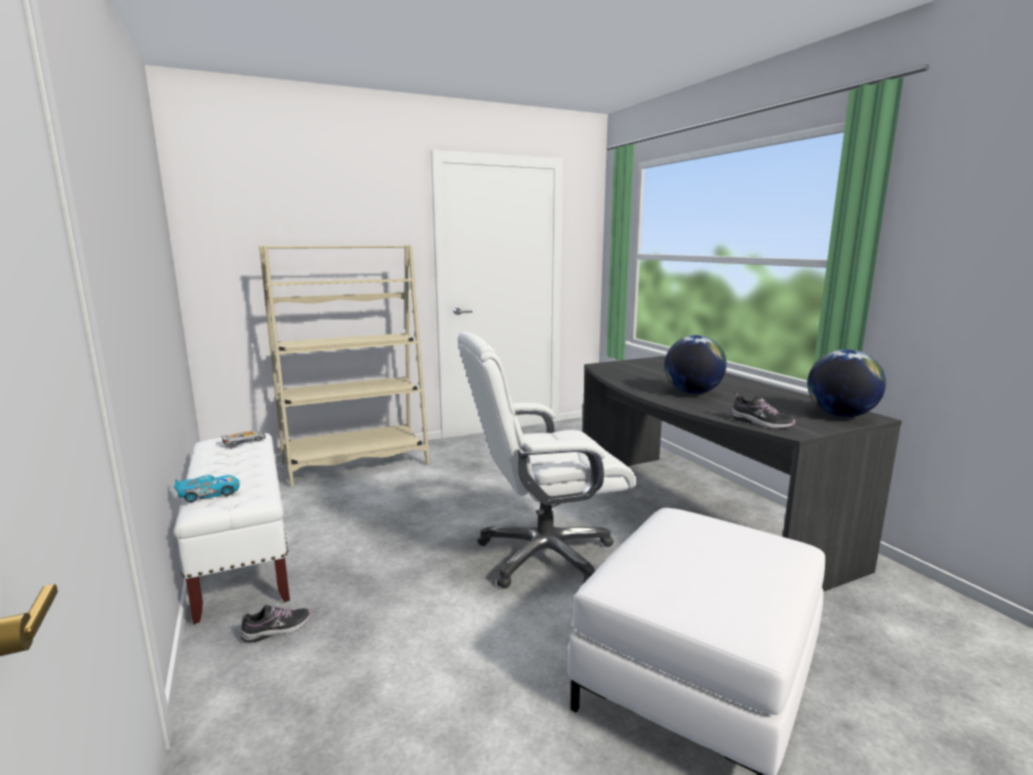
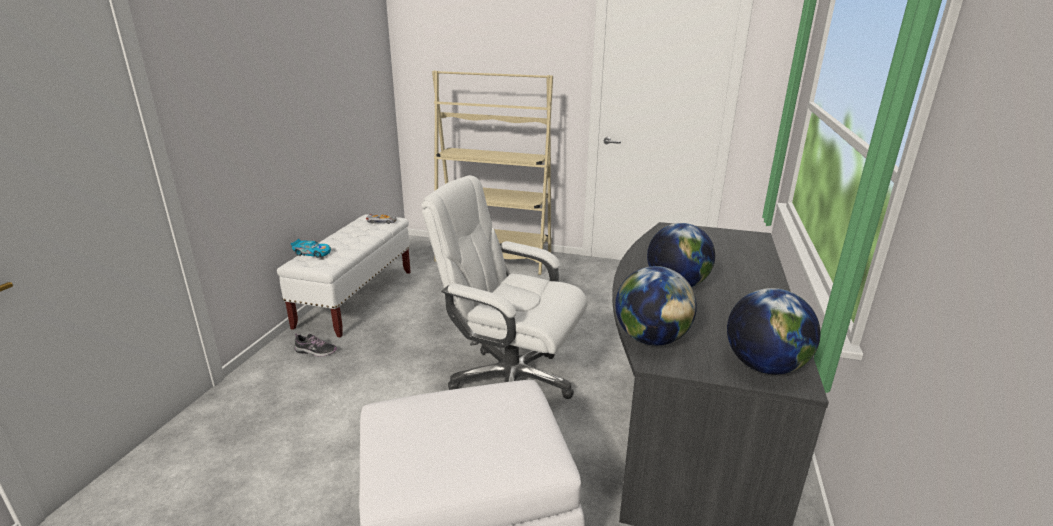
camera: 40 degrees right, 10 degrees up
(761, 423) = (651, 339): shoe -> globe

